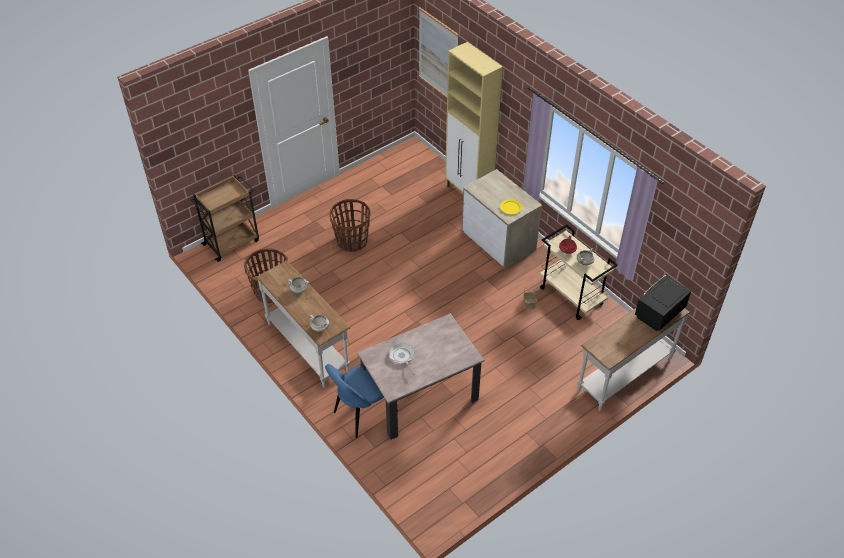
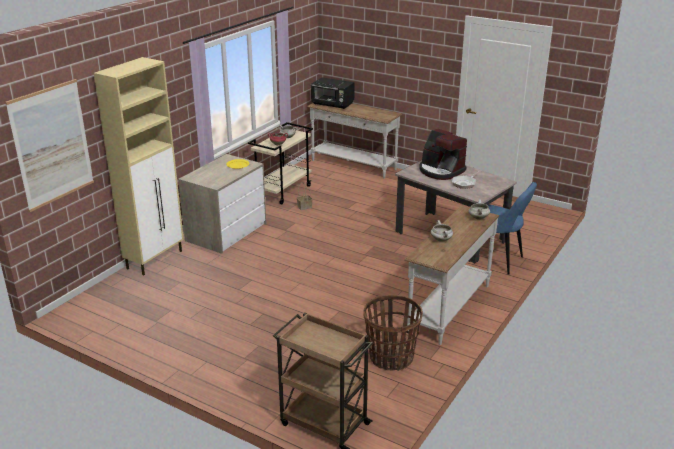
camera: 110 degrees left, 20 degrees down
(352, 241) = (270, 319): basket -> none
(439, 350) = (440, 171): none -> coffee machine

